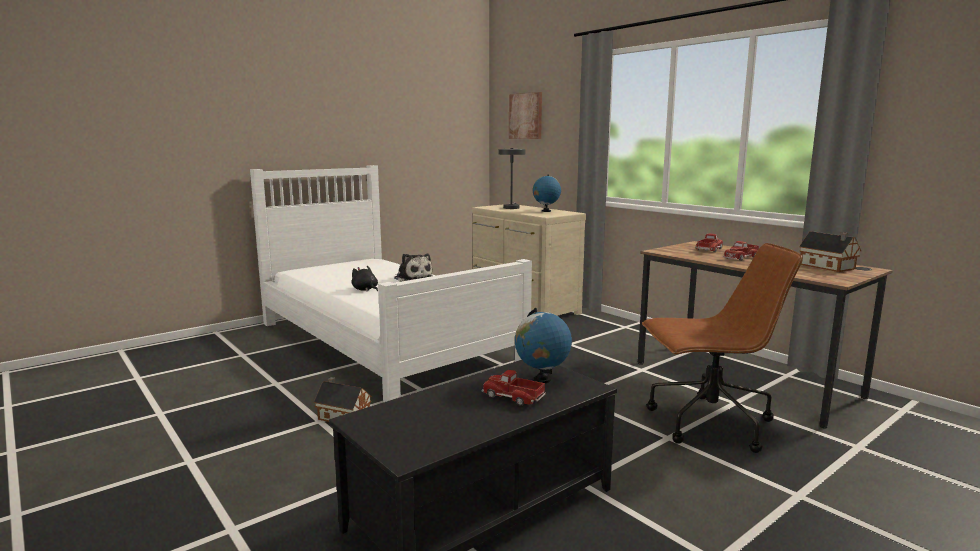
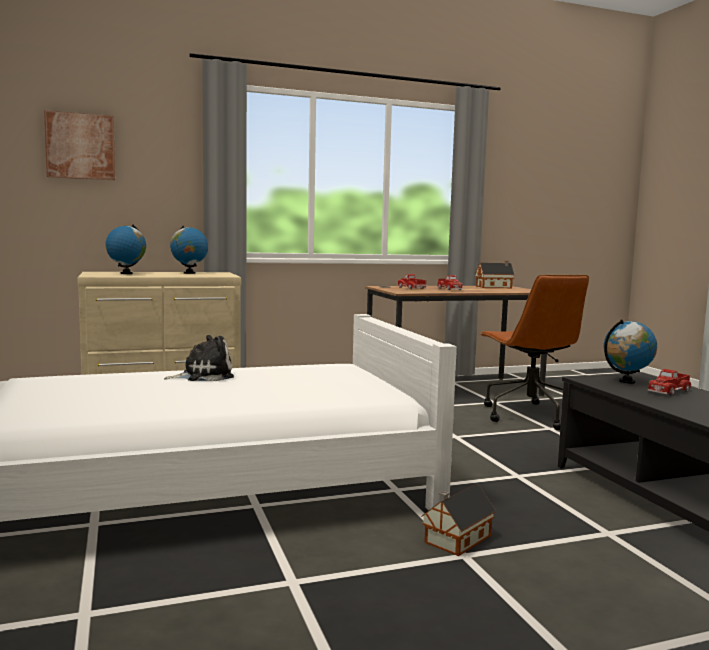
camera: 70 degrees left, 5 degrees down
(365, 290) = (236, 396): black plush toy -> none
(511, 207) = (126, 273): grey table lamp -> globe
(708, 424) = (529, 415): brown office chair -> brown office chair turned 150 degrees clockwise

